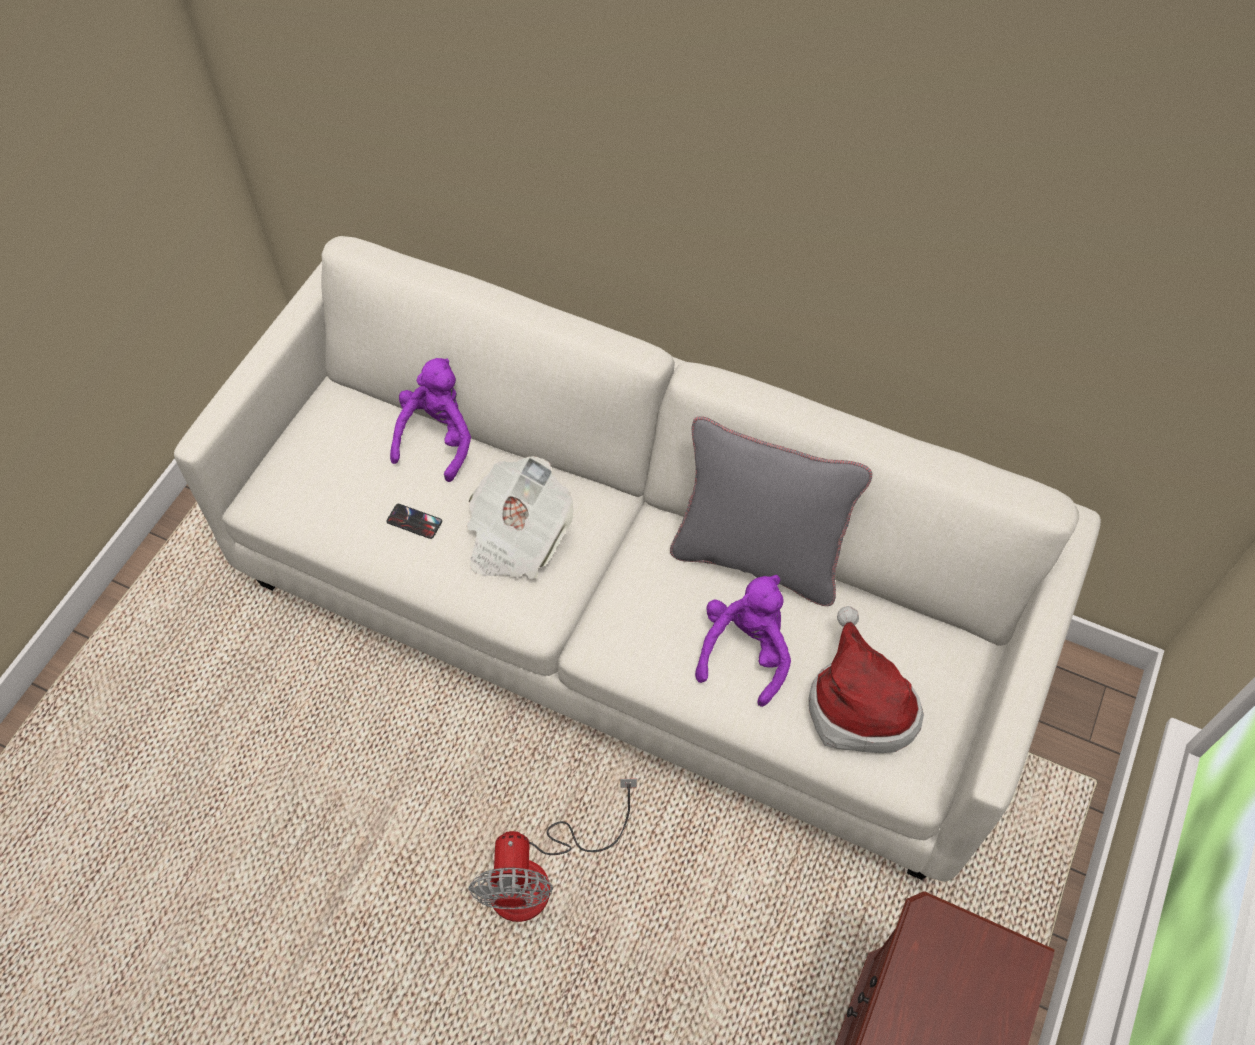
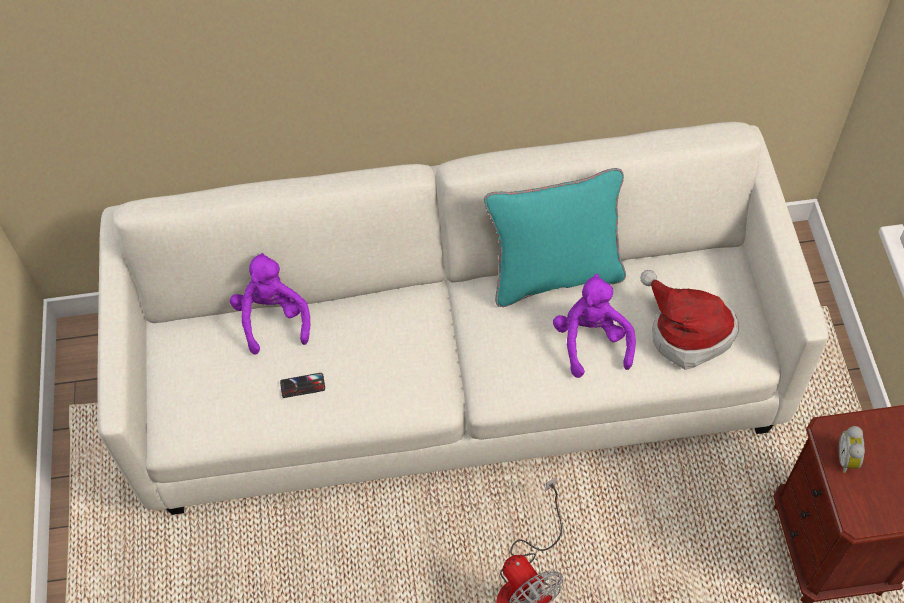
camera: 30 degrees left, 0 degrees up
(516, 536) = (383, 354): newspaper -> none
(757, 558) = (555, 275): grey pillow -> turquoise pillow
(929, 967) = (848, 459): none -> alarm clock

